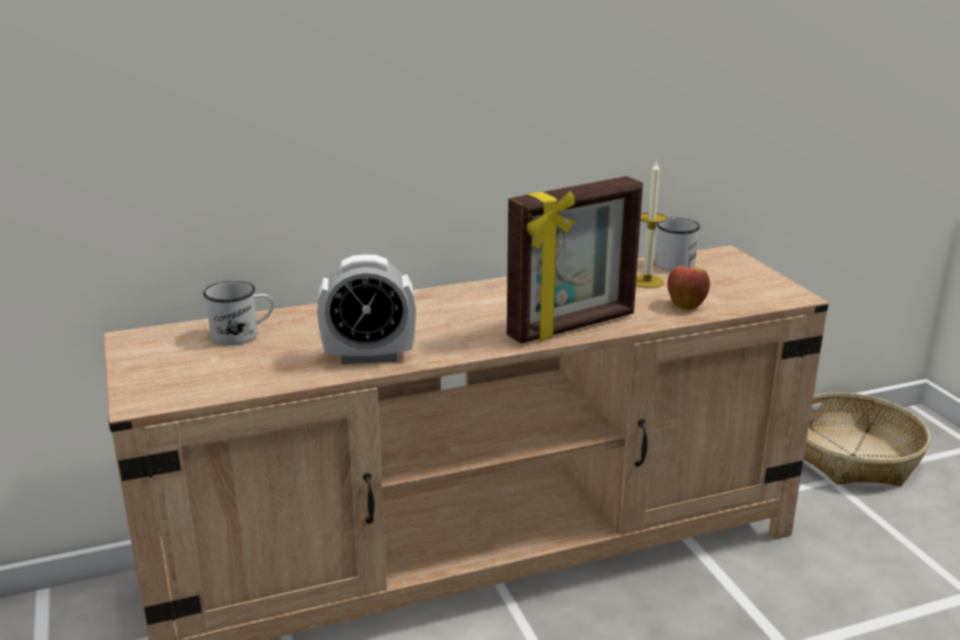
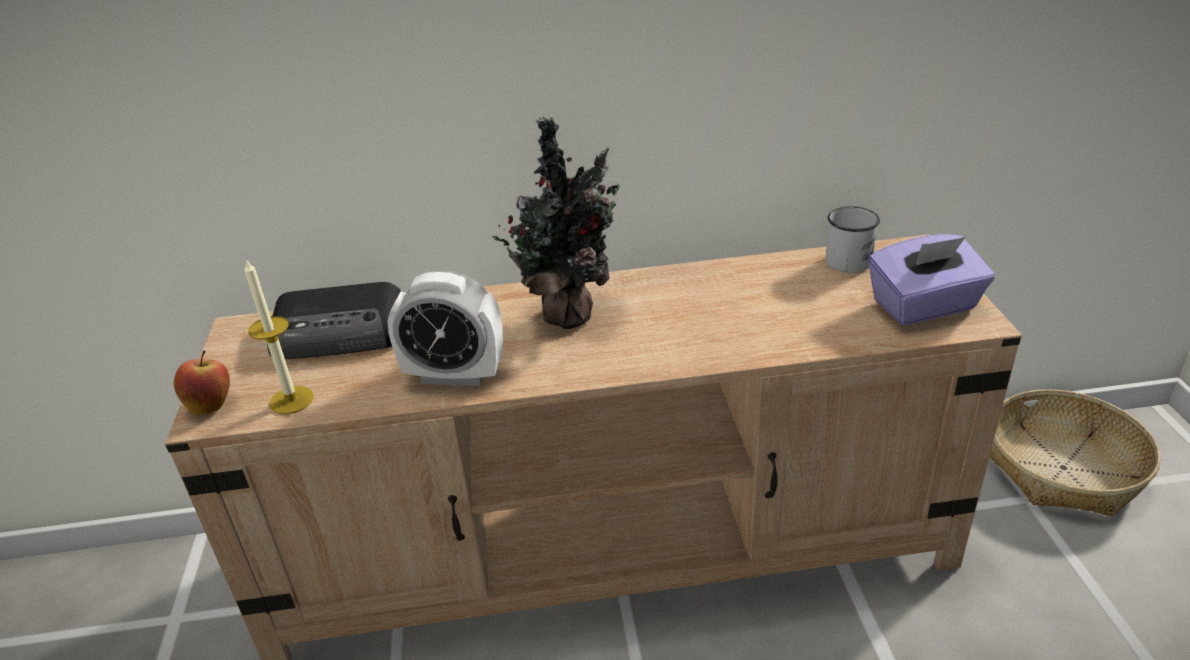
camera: 15 degrees right, 10 degrees up
(242, 335) = (341, 332): white mug -> radio
(452, 309) = (569, 313): none -> potted plant
(573, 327) = (693, 350): picture frame -> none
(647, 281) = (806, 285): candle -> candle (291, 400)
(686, 305) = (839, 327): apple -> apple (211, 405)
(748, 289) = (924, 306): none -> purple tissue box

